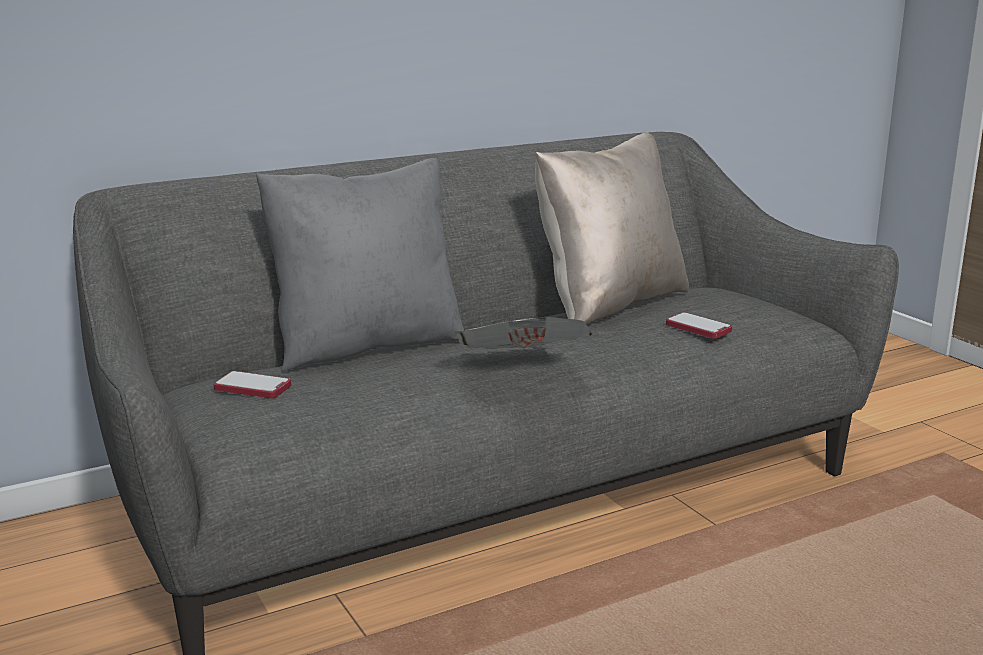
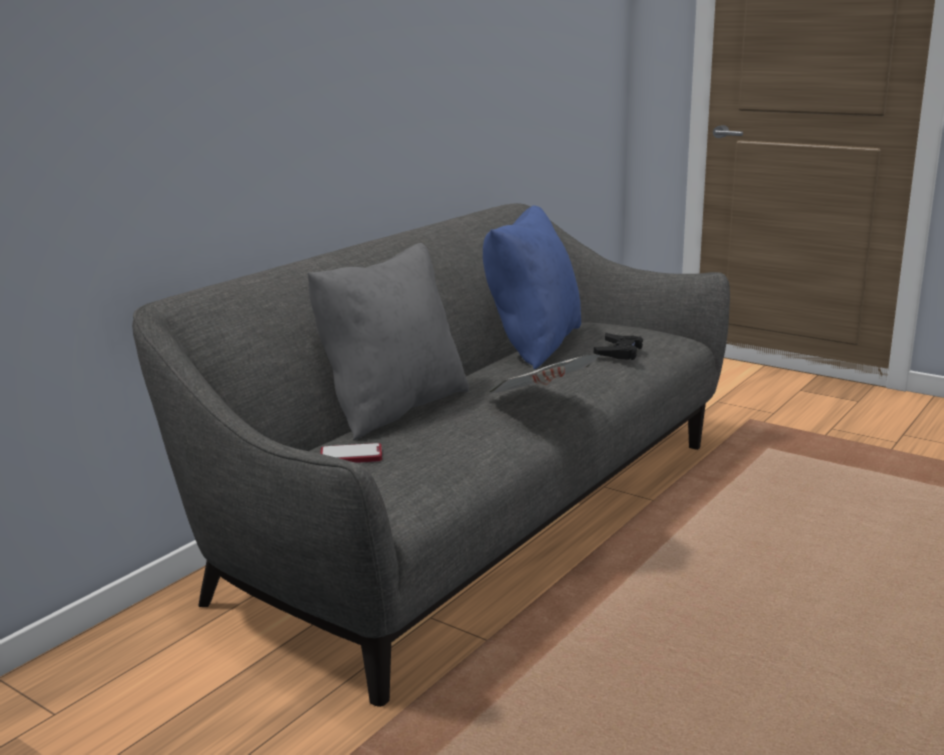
camera: 25 degrees left, 0 degrees up
(609, 304) = (533, 345): beige pillow -> blue pillow
(698, 328) = (619, 352): phone -> black game controller

